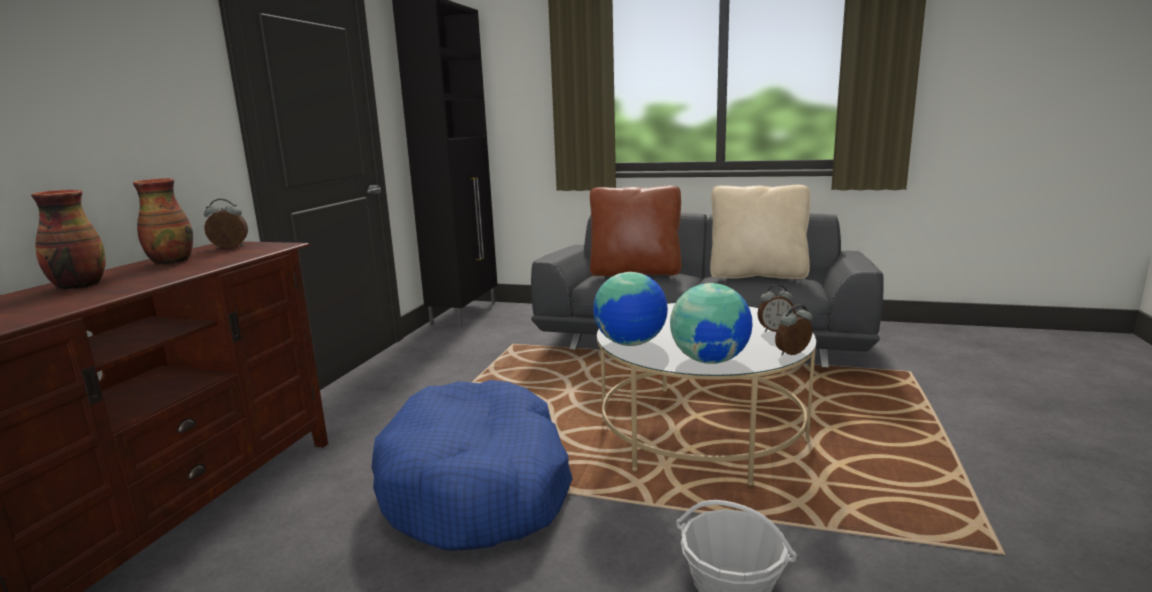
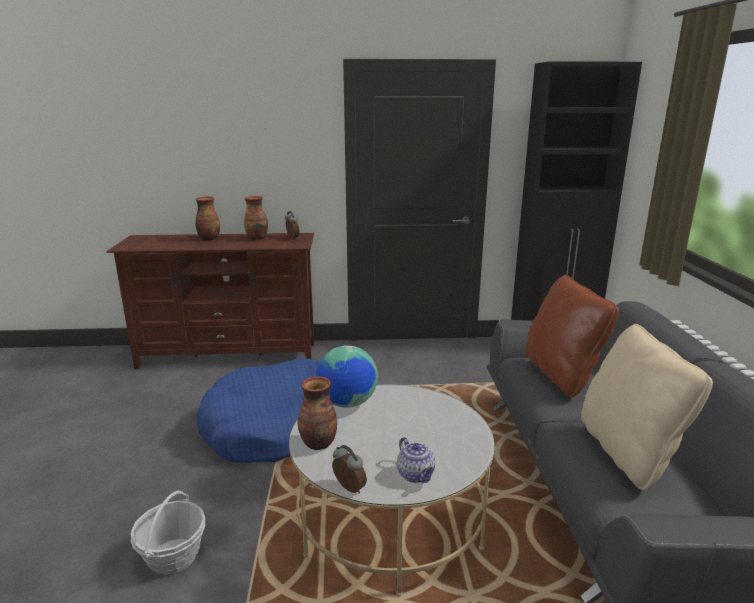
camera: 70 degrees right, 5 degrees up
(710, 360) = (319, 443): globe -> vase
(775, 330) = (416, 475): alarm clock -> teapot

